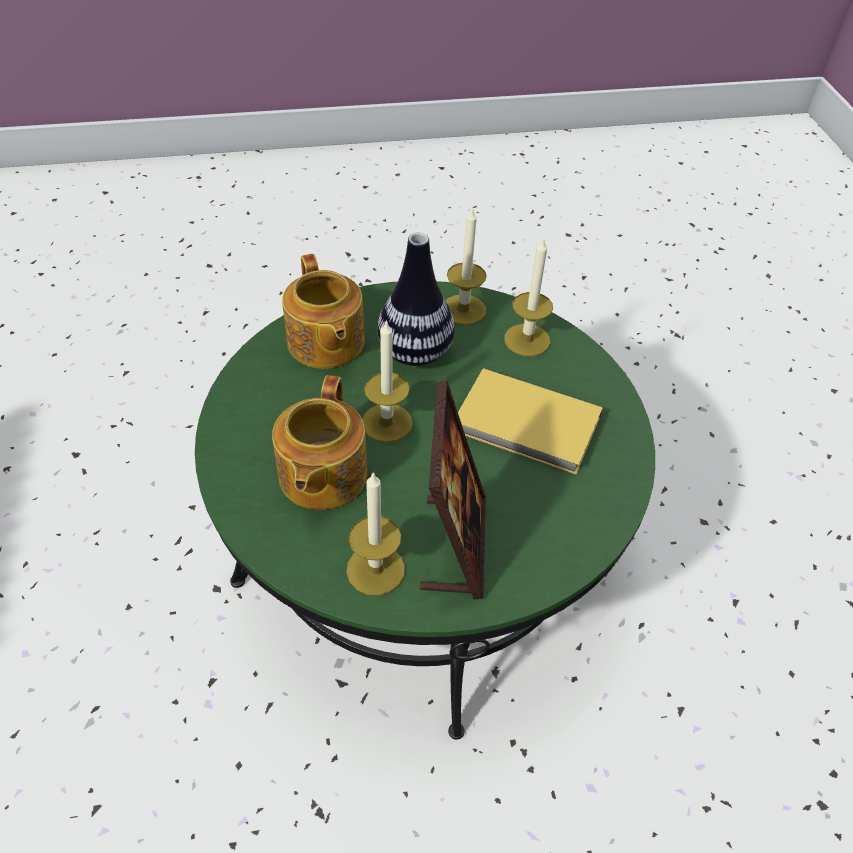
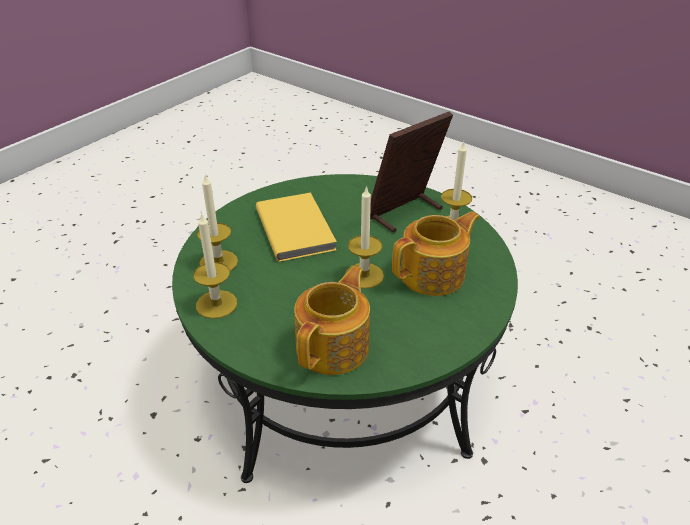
camera: 130 degrees left, 10 degrees down
(415, 353) = (290, 299): vase -> none

